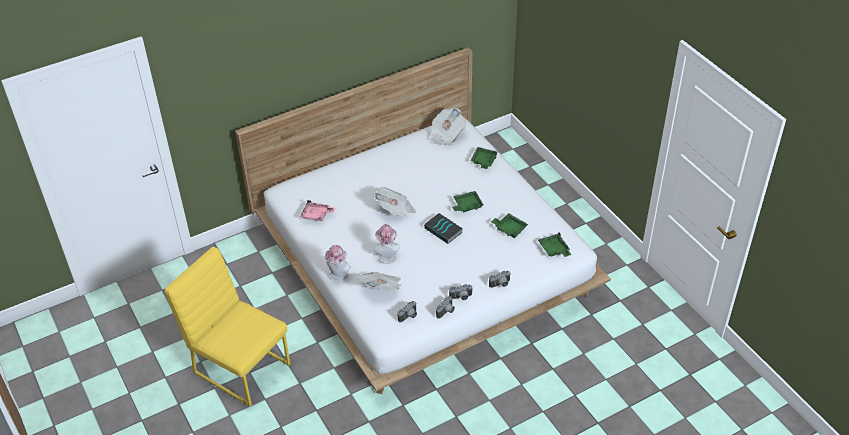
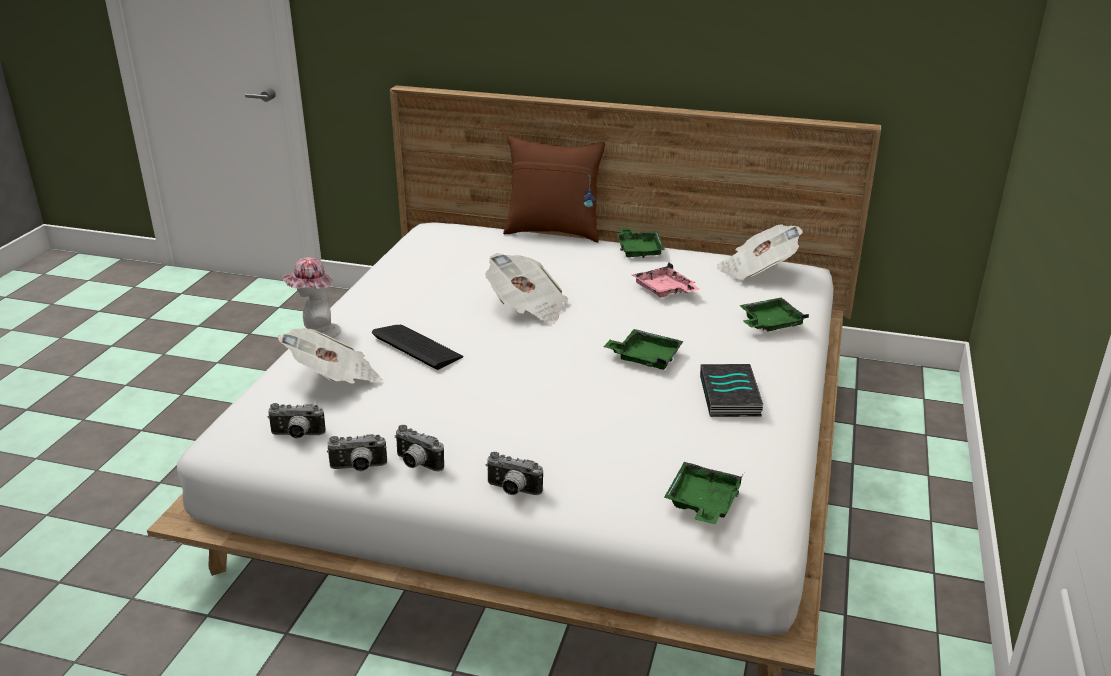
camera: 45 degrees right, 15 degrees down
(240, 366) = (145, 417): yellow chair -> none
(317, 215) = (420, 263): pink tray -> pink tray (664, 290)
(339, 162) = (553, 233): none -> brown pillow
(387, 255) = (417, 347): hat -> keyboard
(444, 230) = (553, 366): book -> book (731, 396)
(509, 229) = (666, 424): green tray -> green tray (639, 250)

